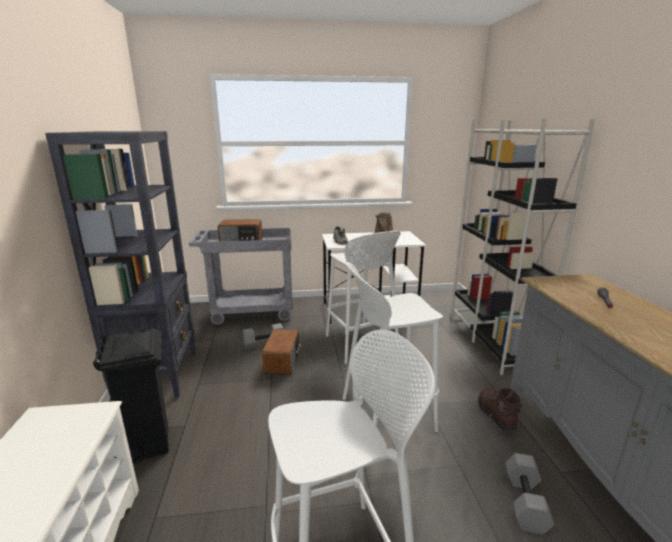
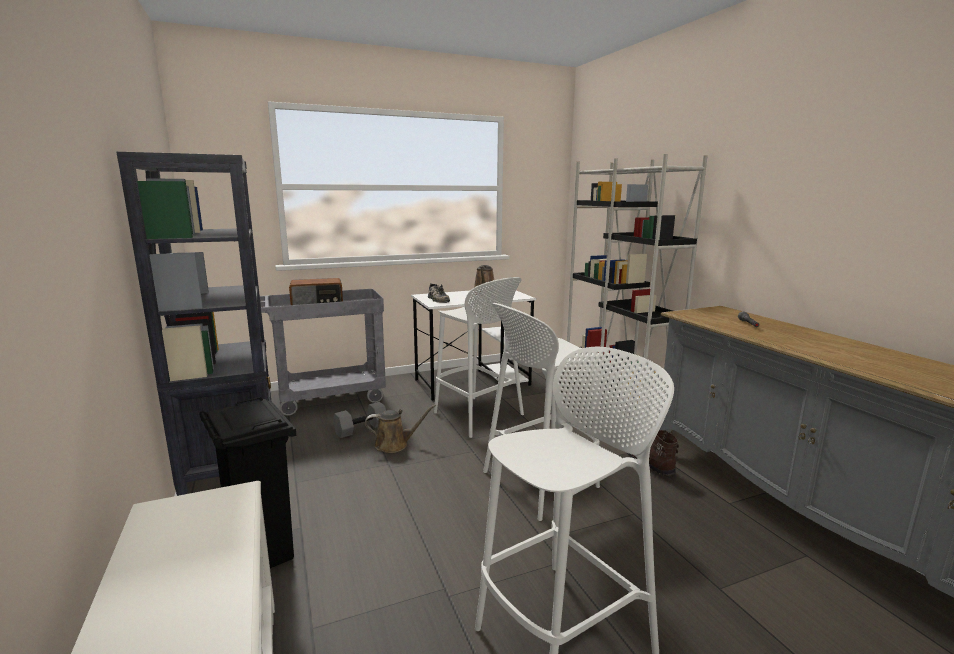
camera: 15 degrees left, 5 degrees down
(283, 361) = (395, 444): radio -> brown watering can
(526, 503) = (710, 534): grey dumbbell -> none

